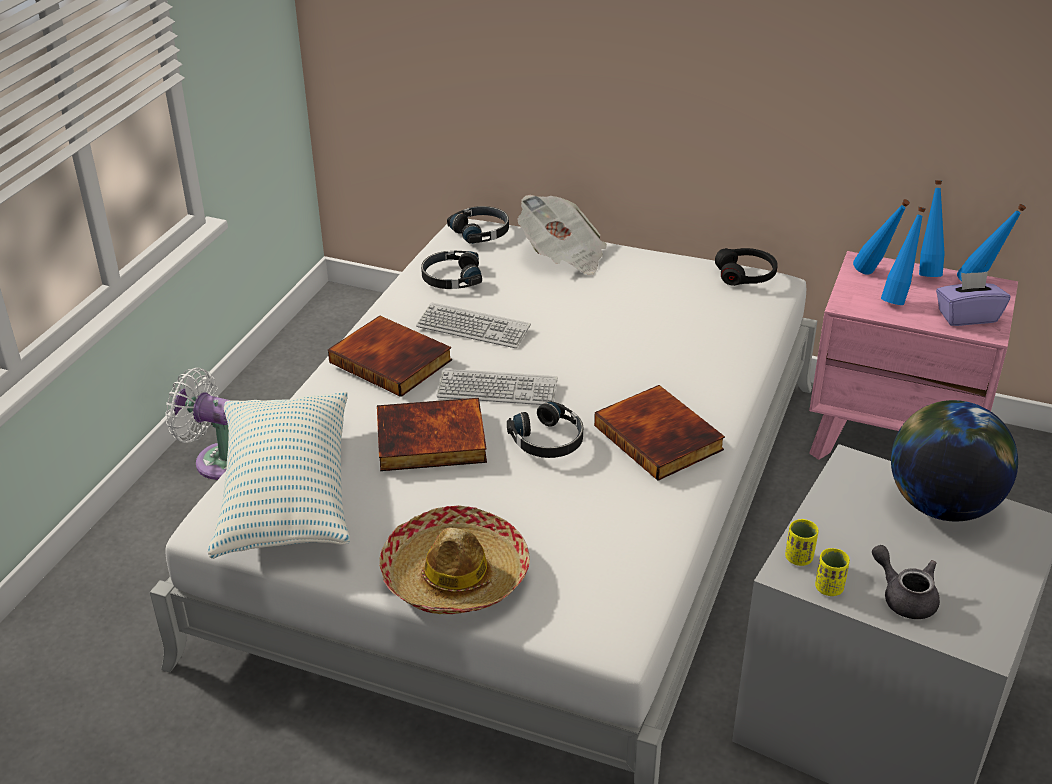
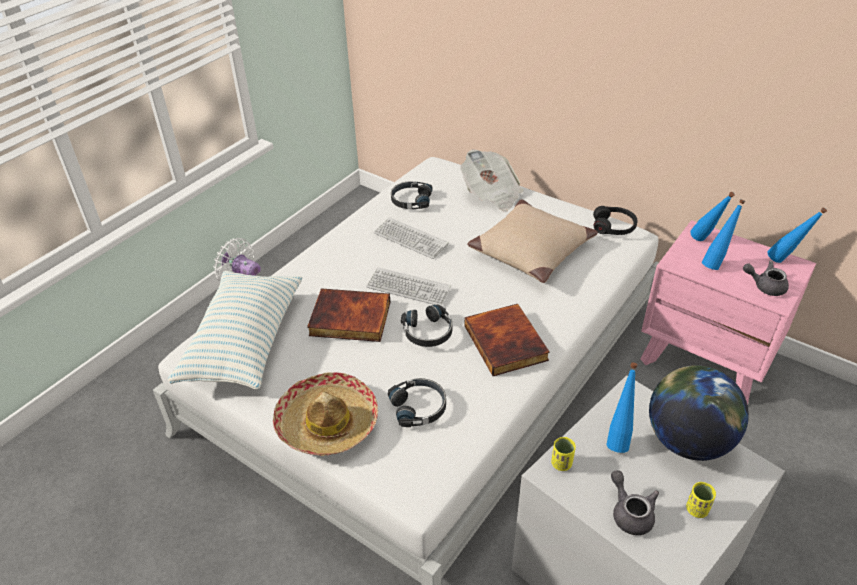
camera: 15 degrees right, 5 degrees up
(392, 360) = (348, 255): book -> none
(481, 232) = (444, 169): black headphones -> black headphones (419, 407)
(646, 318) = (530, 250): none -> beige pillow
(829, 588) = (575, 493): yellow cup -> yellow cup (697, 509)
(926, 271) = (746, 244): blue bottle -> blue bottle (618, 438)
(967, 316) = (765, 286): purple tissue box -> grey teapot

